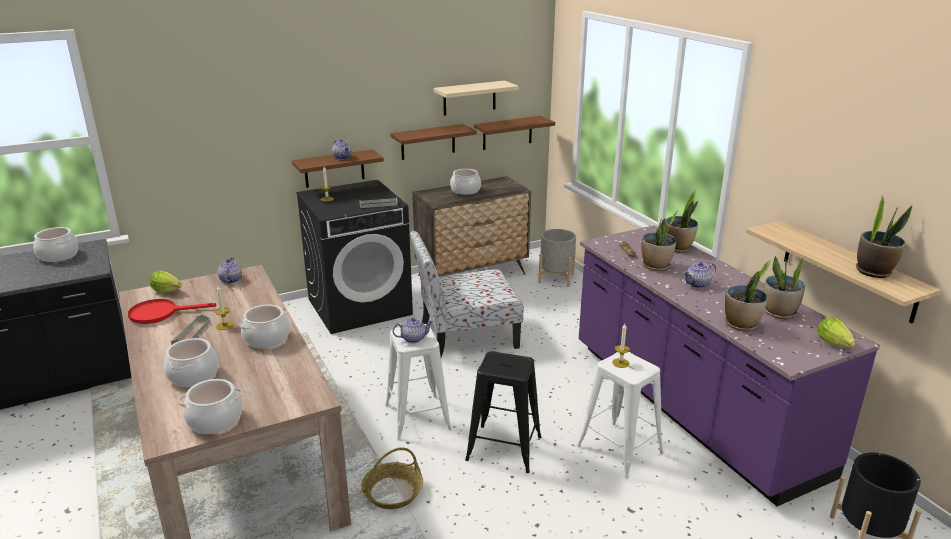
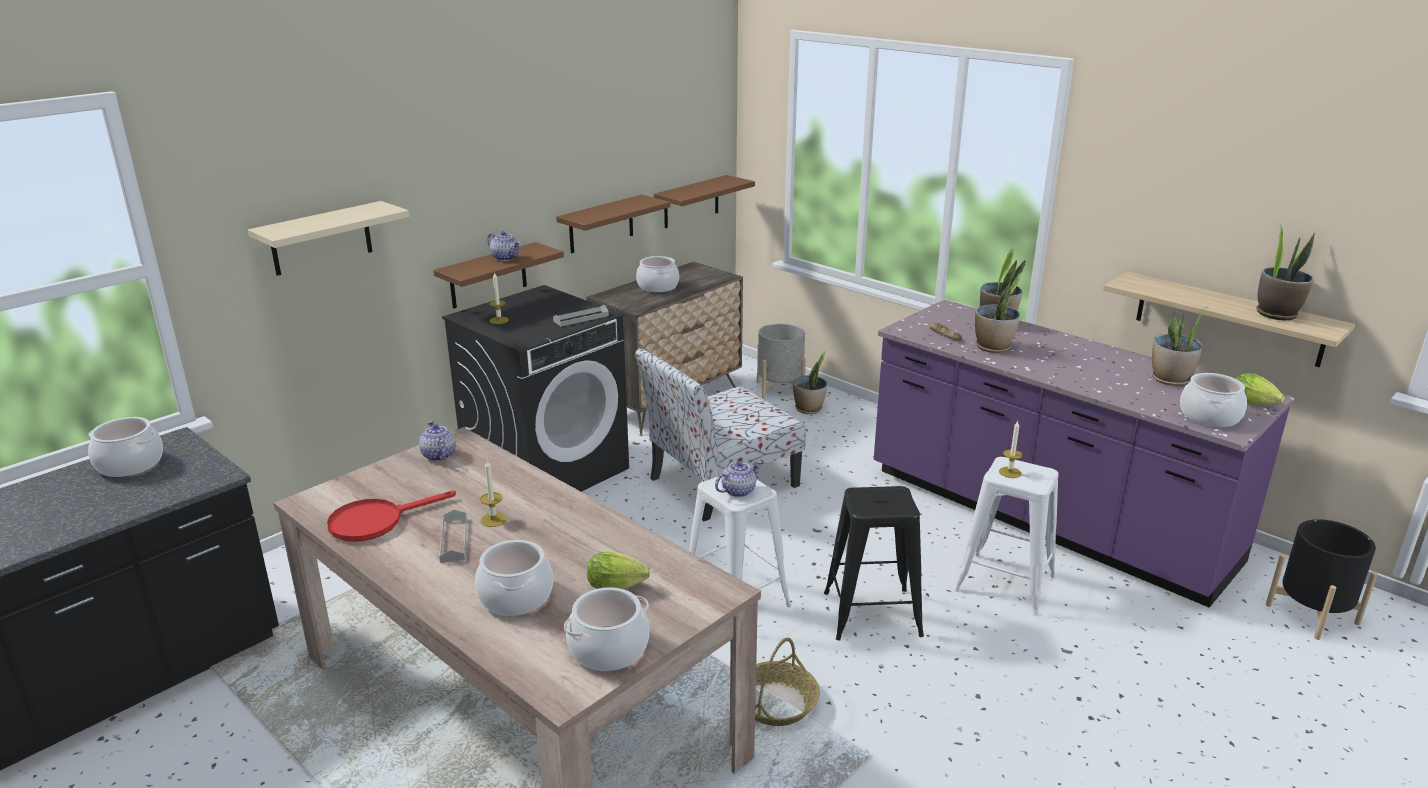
camera: 20 degrees left, 0 degrees up
(168, 291) = (356, 488): lettuce -> lettuce (619, 586)
(266, 339) = (573, 526): cooking pot -> cooking pot (1210, 416)
(469, 98) = (647, 158): beige shelf -> beige shelf (321, 238)
(698, 284) = (1058, 361): teapot -> none
(741, 324) = (1145, 399): potted plant -> potted plant (809, 409)

